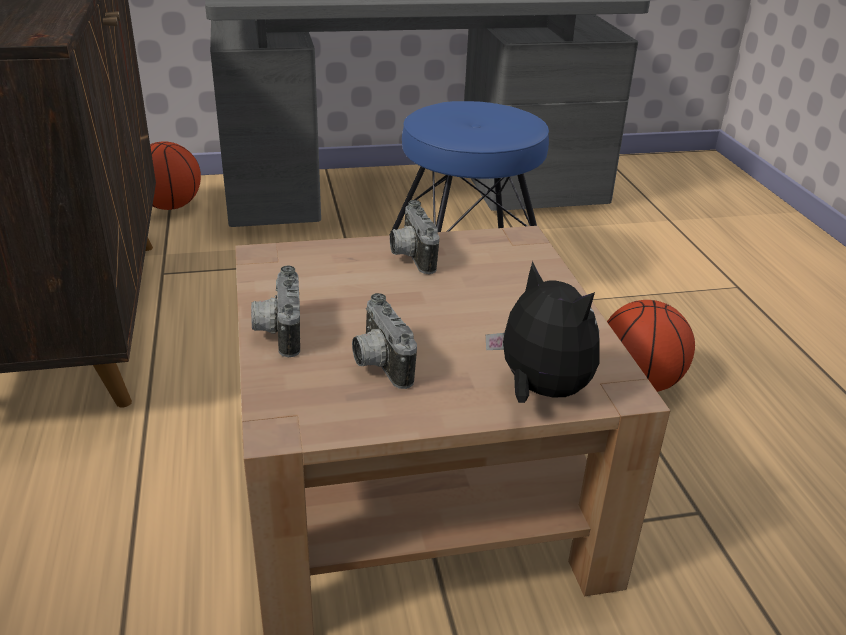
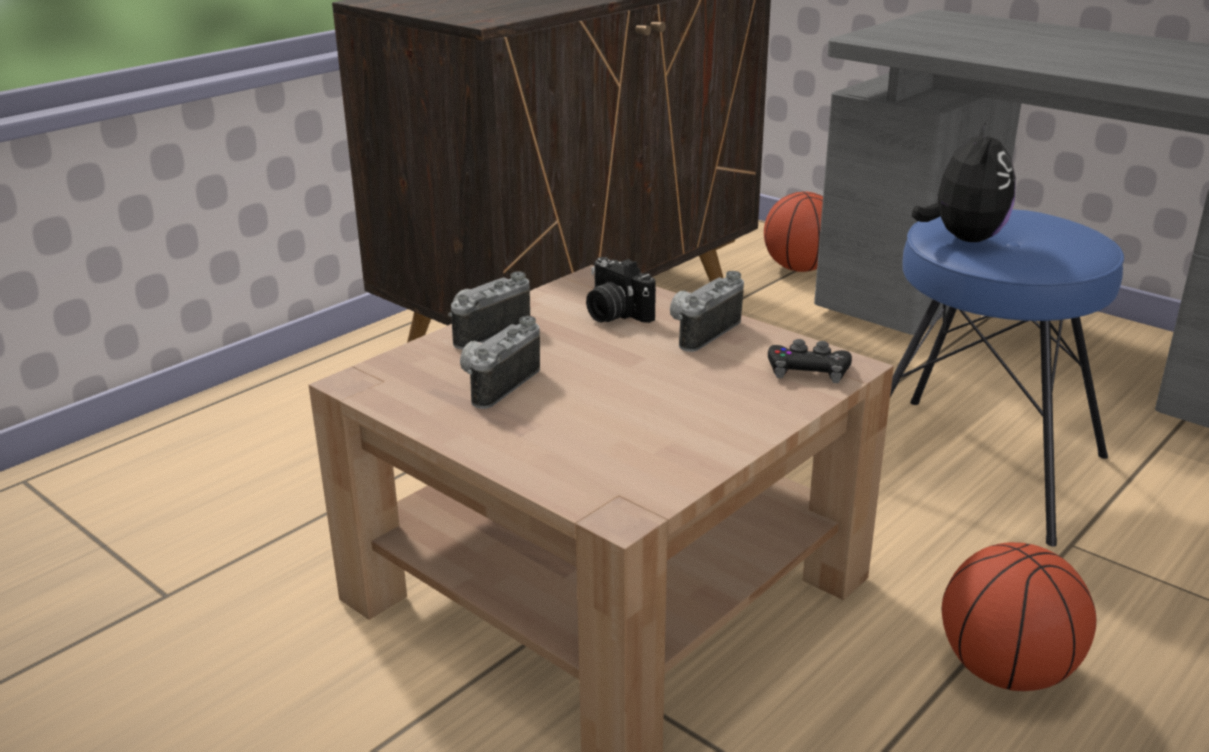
camera: 55 degrees right, 5 degrees down
(335, 272) = (614, 314): none -> camera
(512, 250) = (808, 370): none -> black game controller
(540, 391) = (558, 468): plush toy -> plush toy (963, 238)

